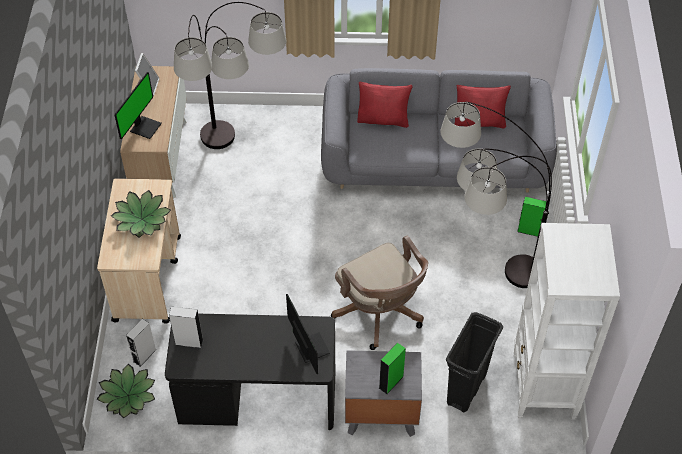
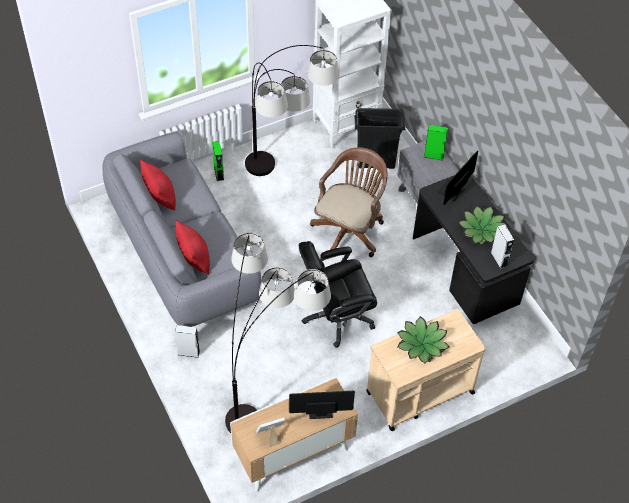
camera: 120 degrees left, 0 degrees up
(128, 395) = (521, 348): potted plant -> potted plant (482, 229)
(144, 355) = (484, 356): grey speaker -> grey speaker (188, 352)
(278, 252) = (336, 316): none -> black office chair

